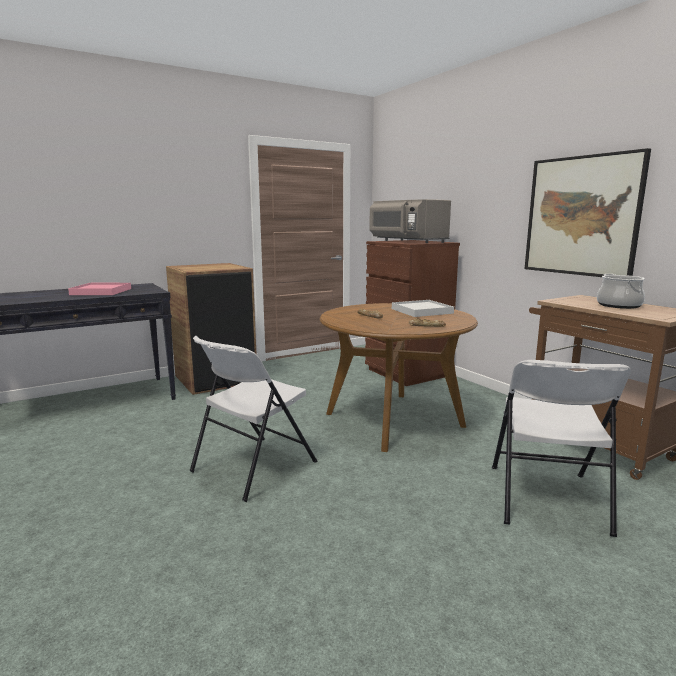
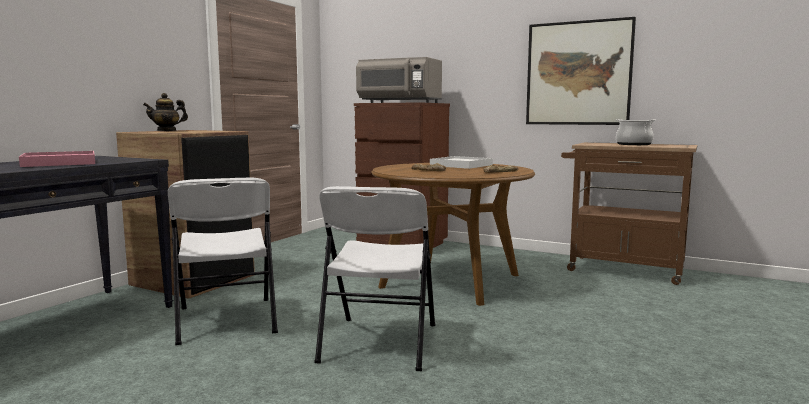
camera: 30 degrees left, 5 degrees down
(203, 265) = (167, 130): none -> teapot
(546, 498) = (644, 308): white chair -> white chair (226, 320)

